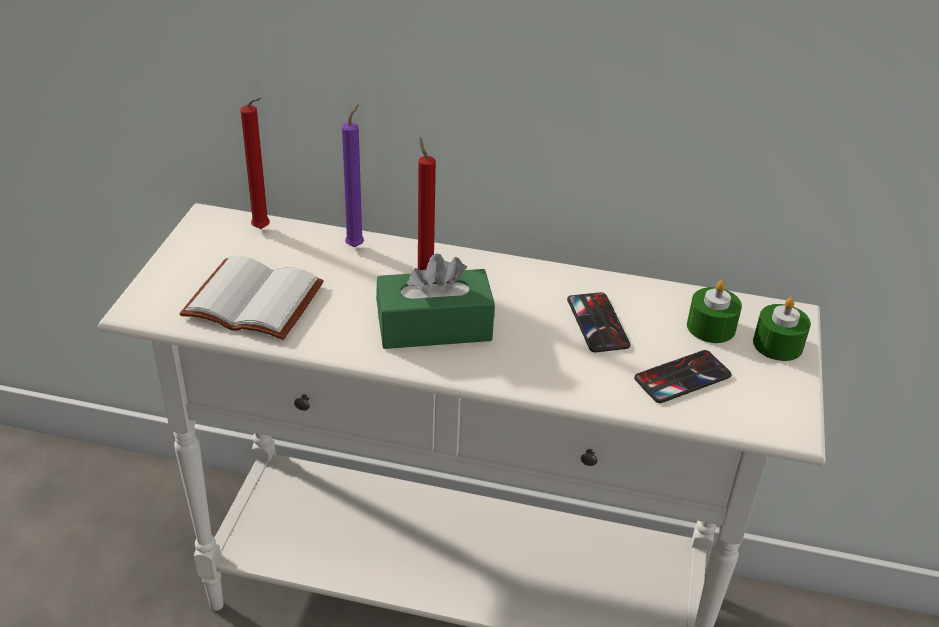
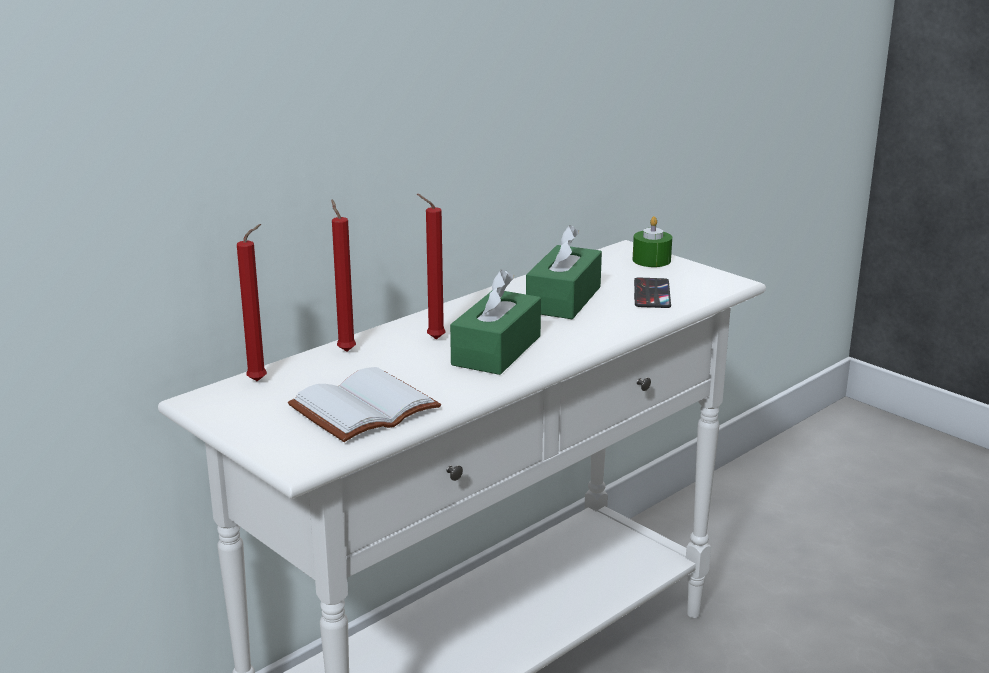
camera: 55 degrees left, 15 degrees down
(356, 245) = (345, 350): purple candle -> red candle
(598, 323) = (564, 299): phone -> green tissue box
(711, 327) = (611, 271): green candle -> none

